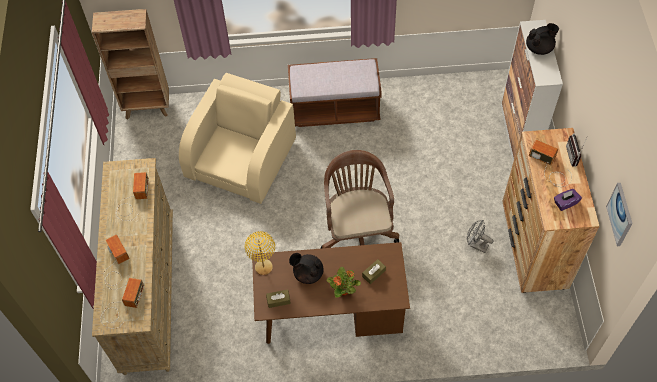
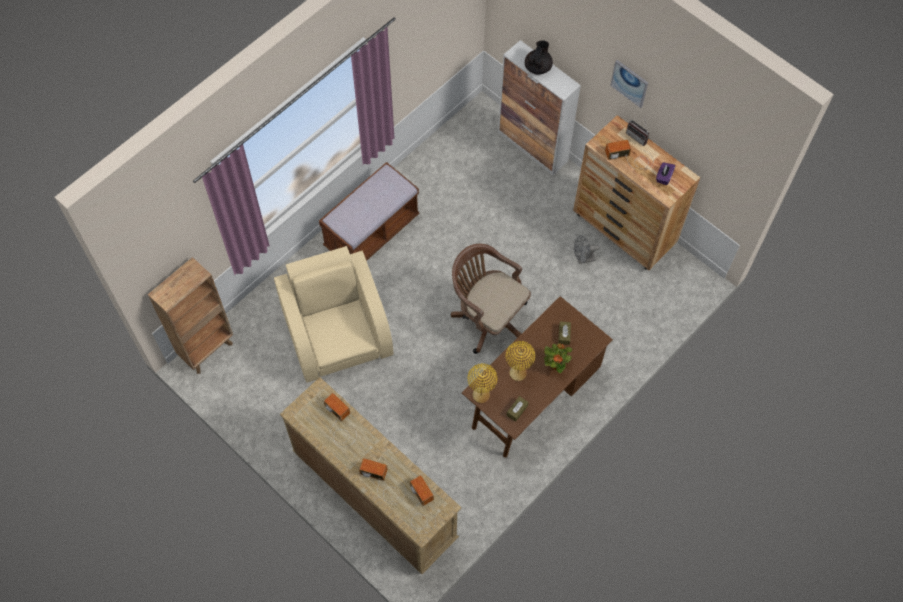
camera: 45 degrees left, 5 degrees up
(307, 273) = (517, 373): black teapot -> yellow table lamp
(620, 214) = (724, 158): picture -> picture (629, 83)

